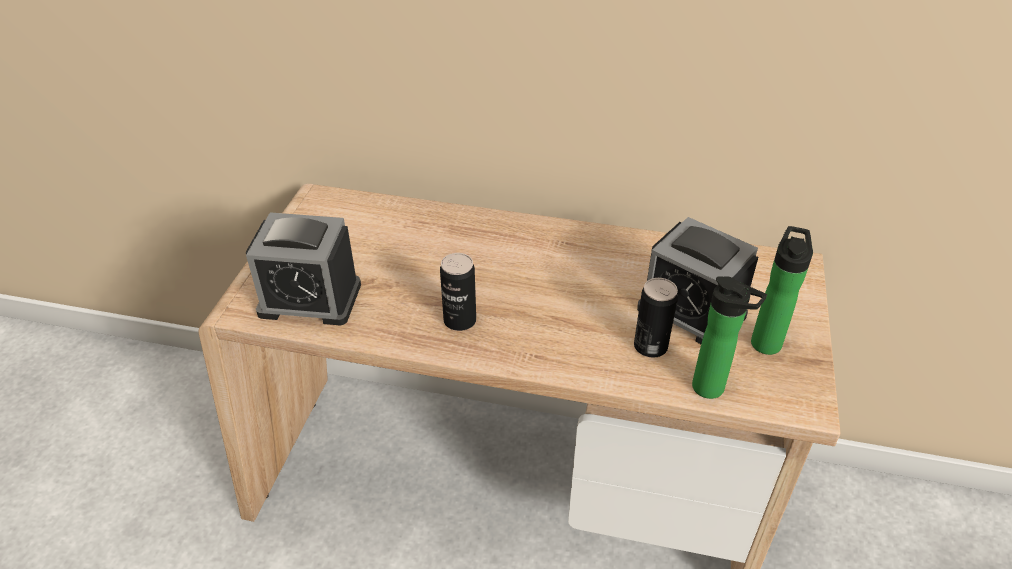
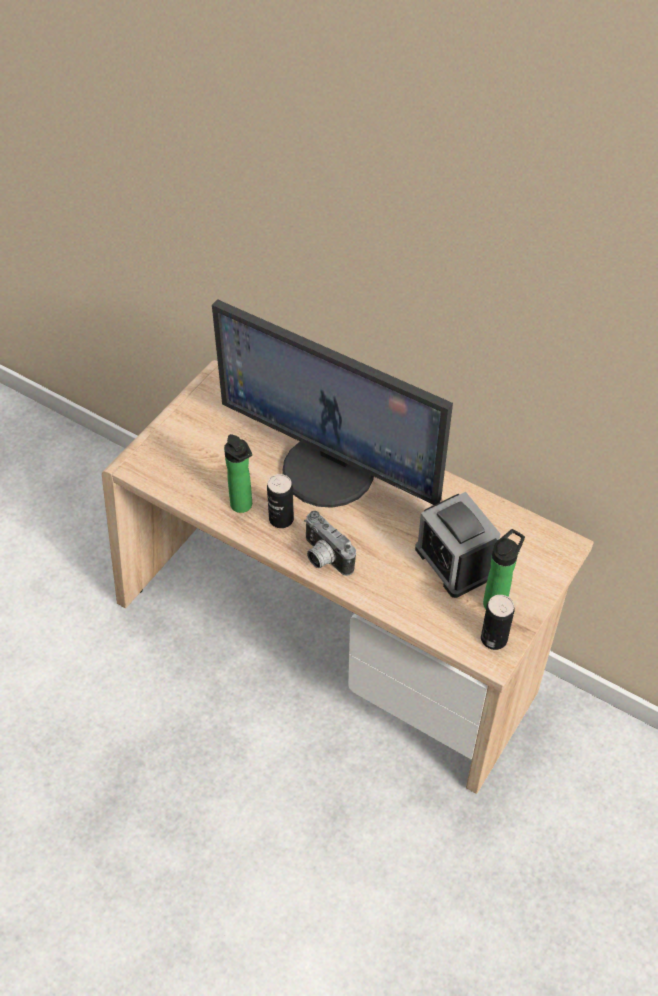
camera: 20 degrees right, 10 degrees up
(310, 299) = (183, 470): alarm clock -> none
(493, 255) = (330, 469): none -> monitor
(534, 349) = (323, 558): none -> camera
(650, 346) = (408, 580): can -> can (494, 639)
(713, 389) = (433, 626): bottle -> bottle (243, 507)

